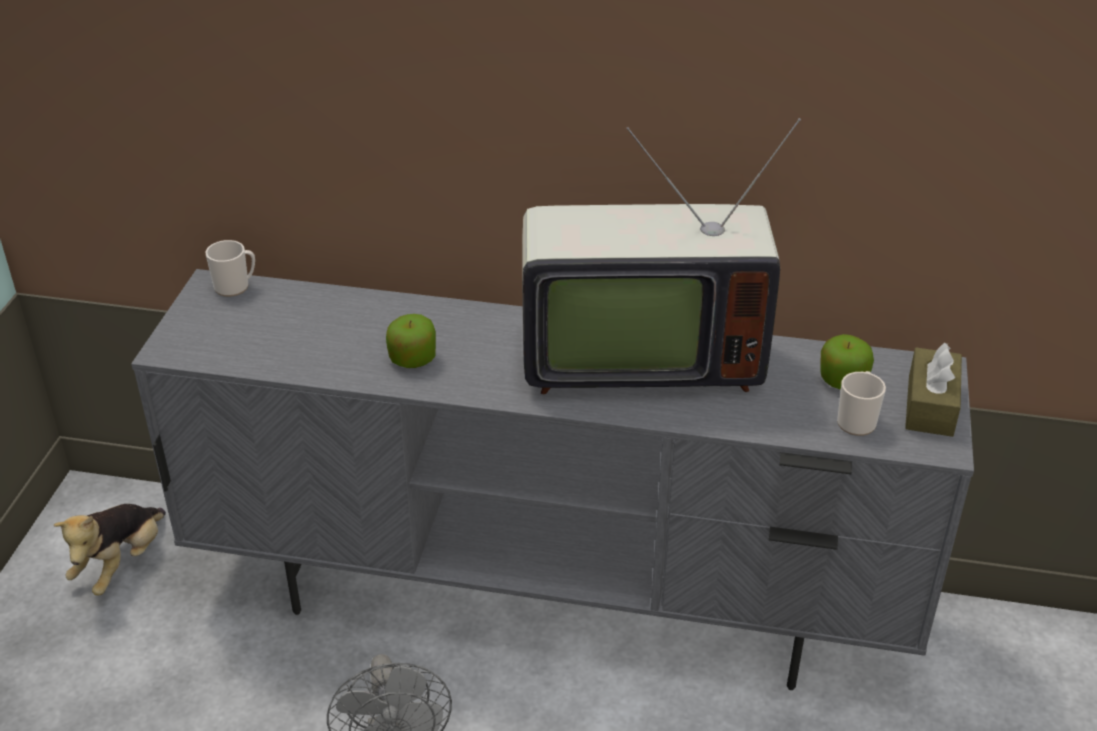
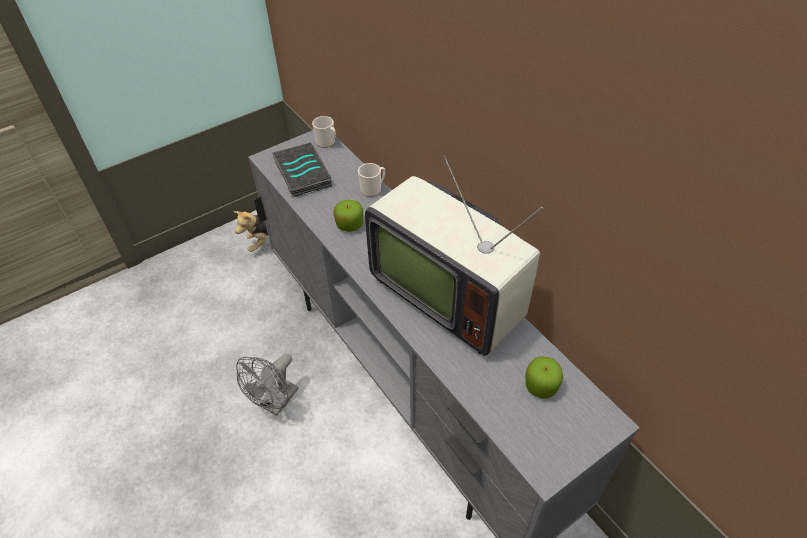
camera: 45 degrees right, 10 degrees up
(253, 341) = (301, 174): none -> book
(857, 420) = (517, 416): mug -> mug (373, 189)
(930, 405) = (572, 441): brown tissue box -> none

